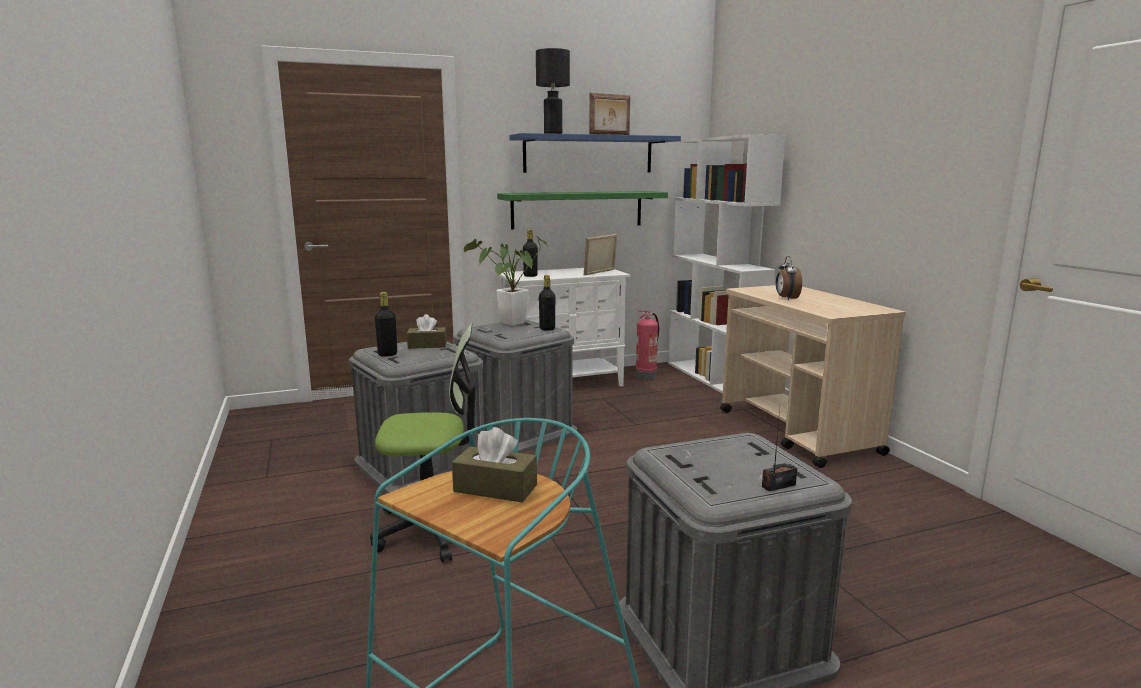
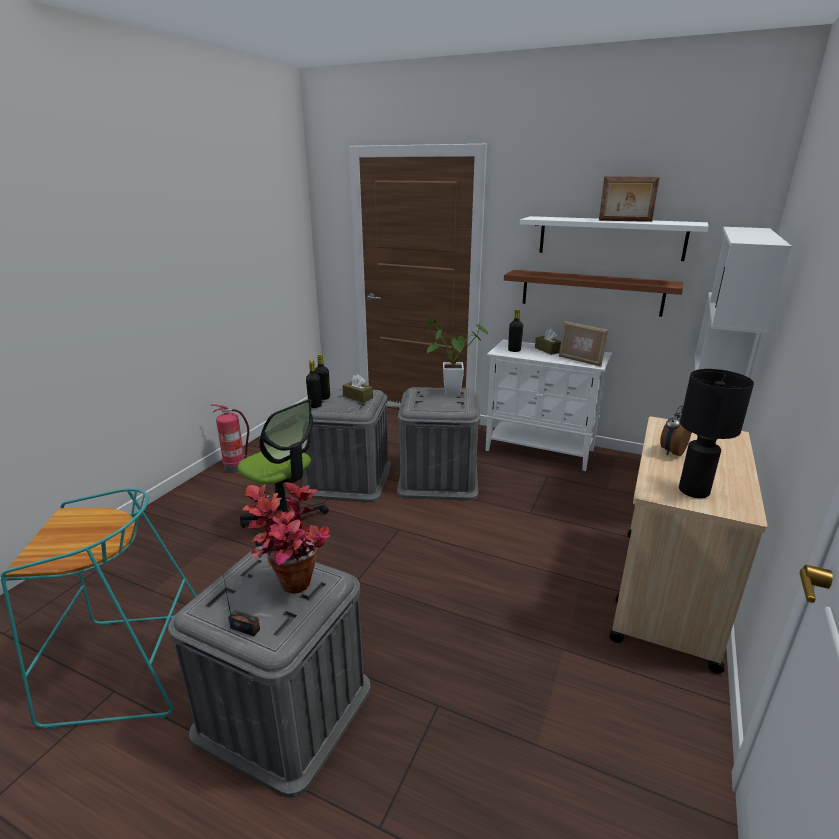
camera: 45 degrees right, 10 degrees up
(495, 488) = (93, 532): brown tissue box -> brown tissue box (547, 350)
(547, 329) = (461, 407): black bottle -> black bottle (315, 405)
(553, 133) = (559, 219): black table lamp -> black table lamp (694, 491)
(577, 209) = (591, 292): green shelf -> brown shelf
(588, 154) = (611, 238): blue shelf -> white shelf
(600, 273) = (580, 361): picture frame -> picture frame turned 135 degrees counterclockwise
(646, 376) = (625, 469): fire extinguisher -> fire extinguisher (236, 467)
(748, 455) = (293, 592): none -> potted plant

